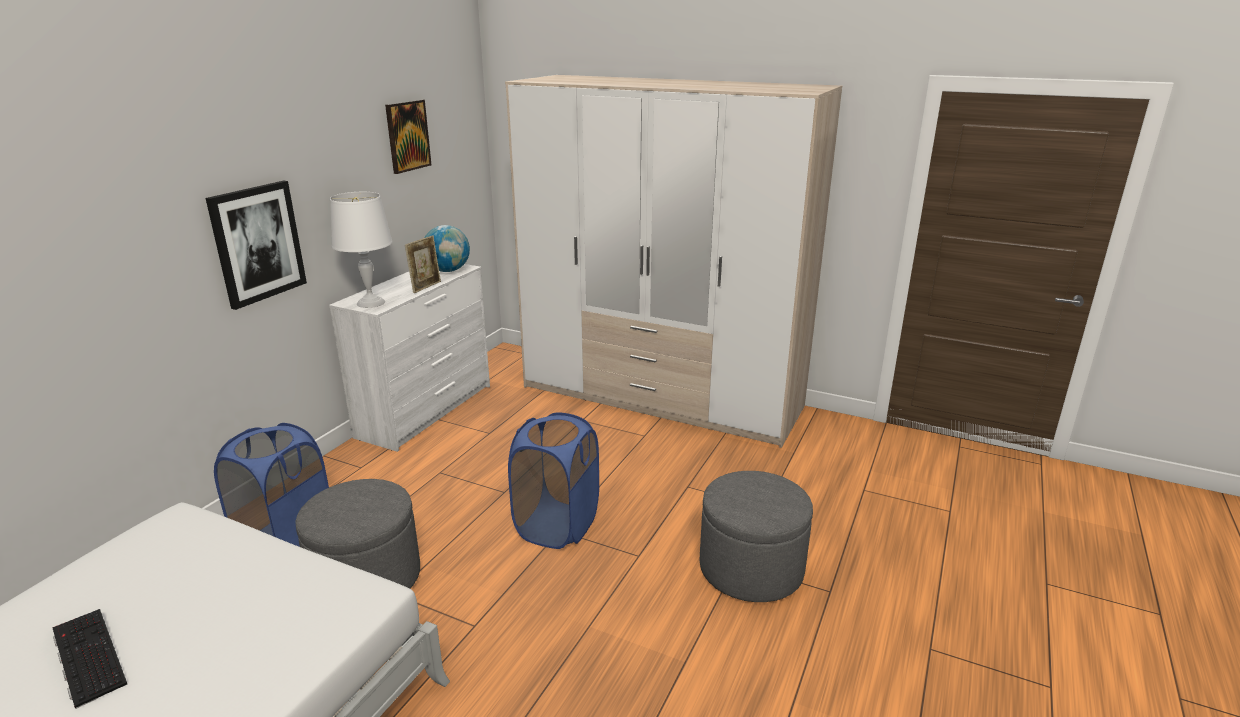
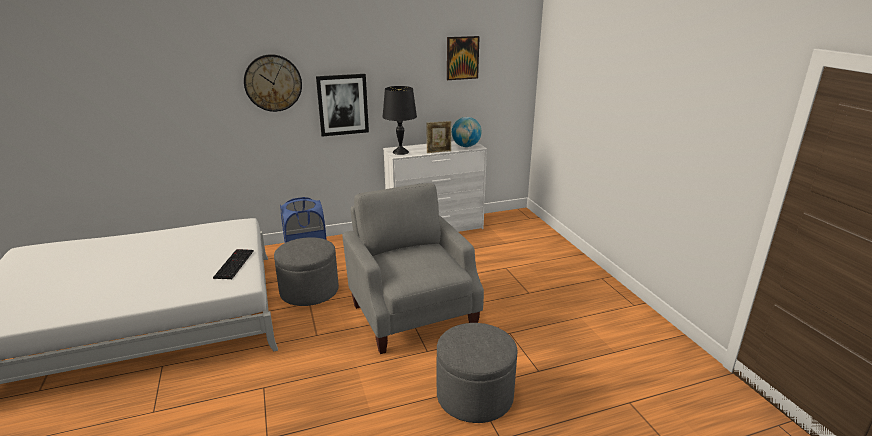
camera: 45 degrees right, 0 degrees up
(86, 656) = (158, 255): keyboard -> keyboard (233, 263)
(128, 225) = (273, 83): none -> wall clock
(370, 303) = (400, 152): white table lamp -> black table lamp
(557, 525) = (412, 313): blue laundry basket -> grey armchair
(661, 397) = (574, 276): wardrobe -> none

